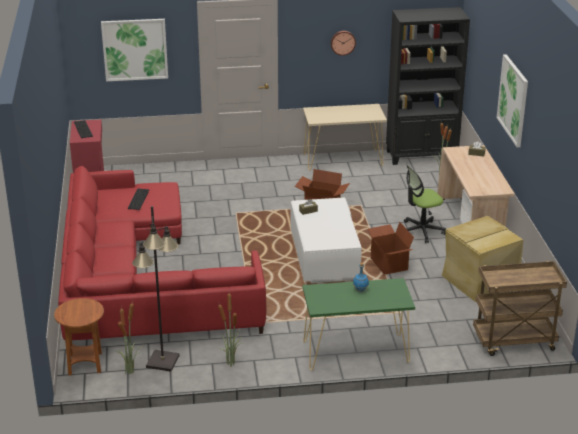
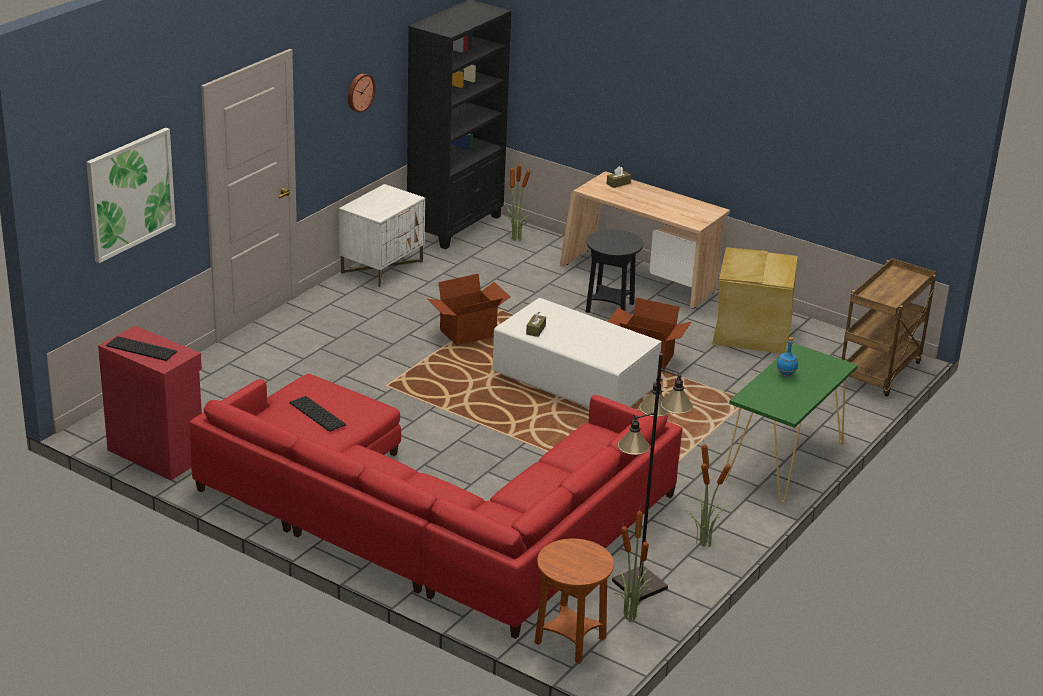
camera: 50 degrees left, 0 degrees up
(343, 160) = (382, 267): beige console table -> white nightstand
(421, 231) = (609, 308): office chair -> black side table
(513, 100) = (690, 92): picture -> none

